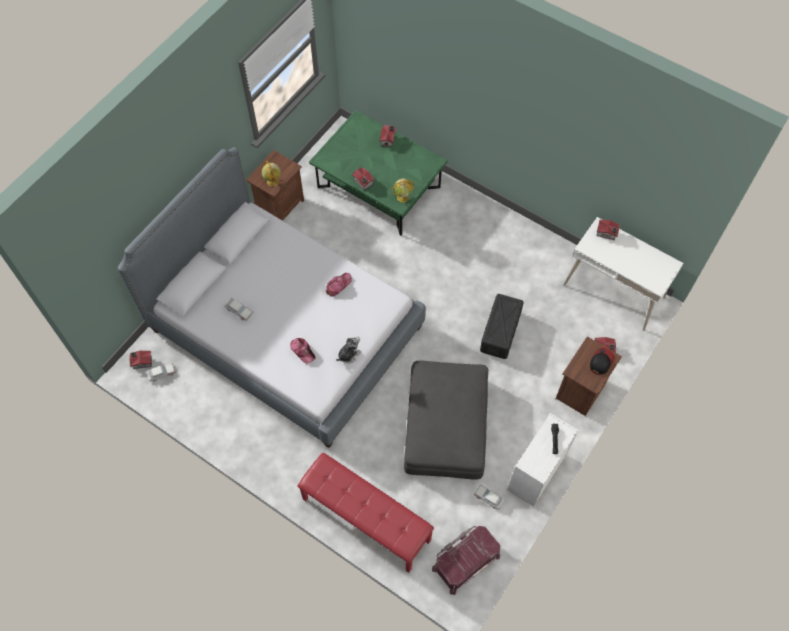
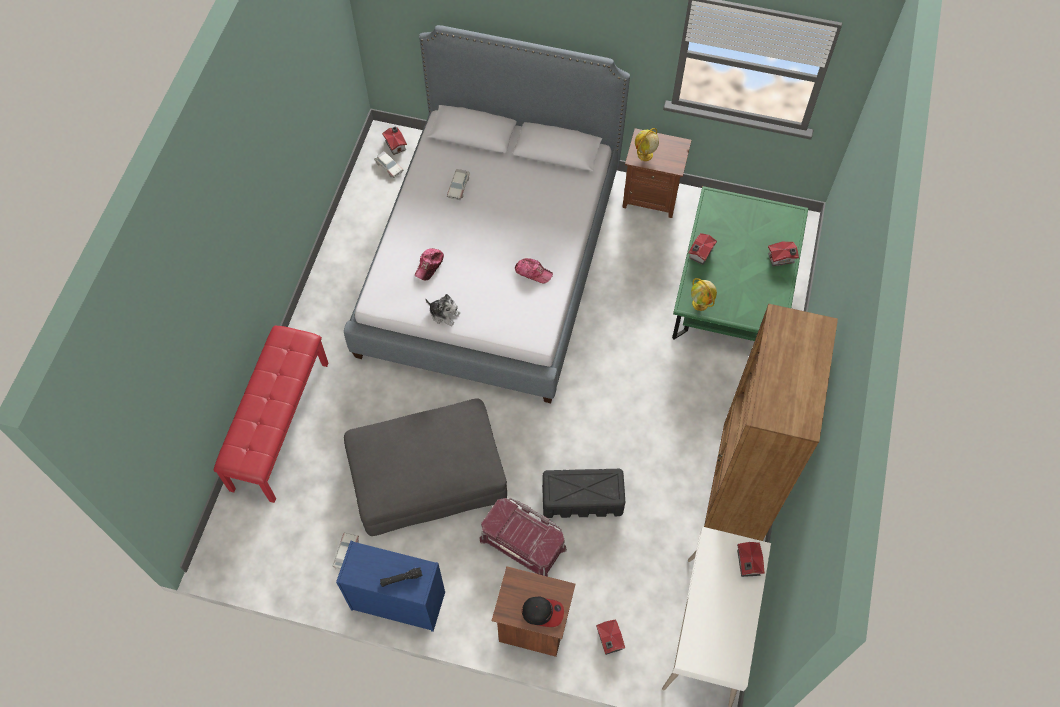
camera: 70 degrees right, 0 degrees up
(465, 561) = (258, 549): red storage box -> red storage box (523, 543)
(523, 238) = (739, 486): none -> brown bookcase
(536, 473) = (396, 600): white dresser -> blue dresser

